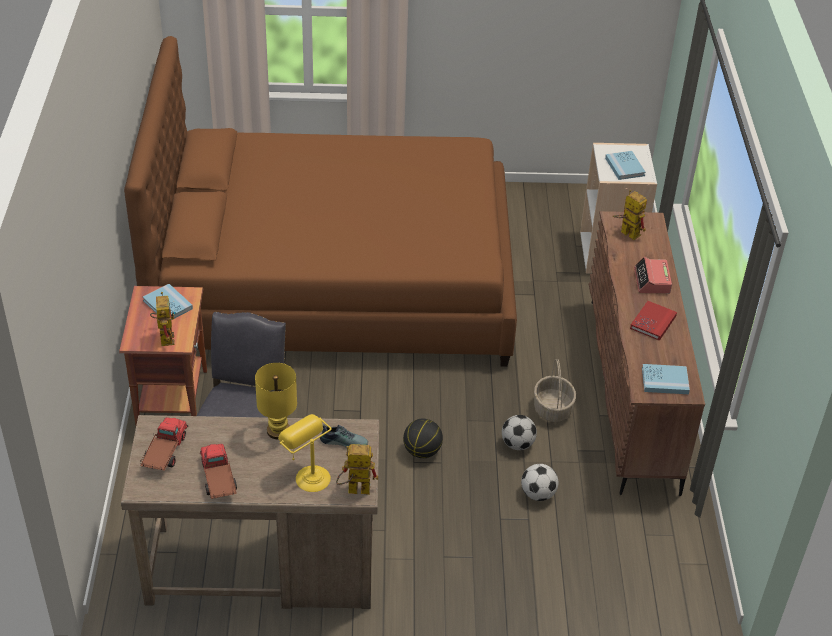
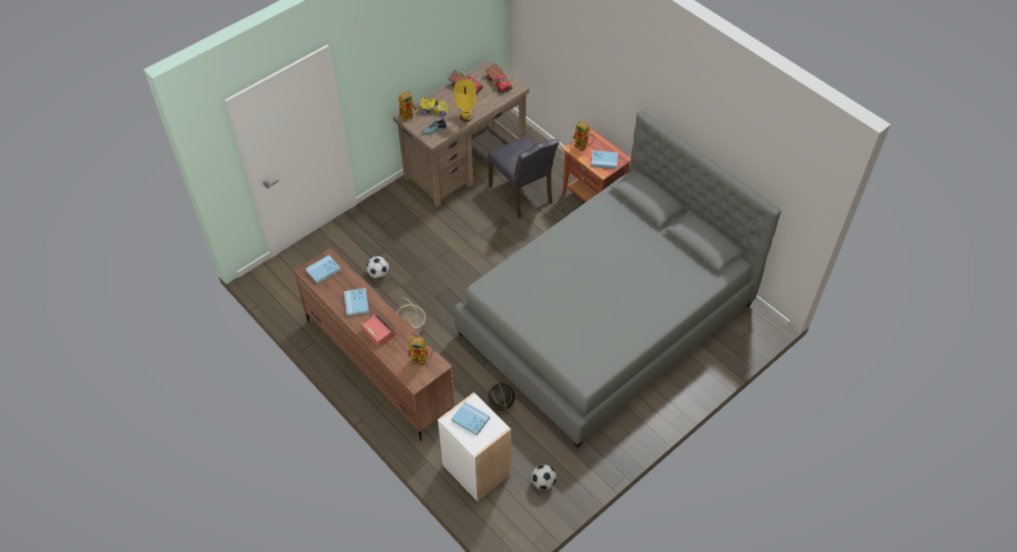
camera: 140 degrees right, 10 degrees up
(307, 474) = (433, 109): yellow table lamp -> toy car
(333, 281) = (607, 319): brown bed -> grey bed
(422, 451) = (453, 256): basketball -> basketball (501, 403)
(517, 444) = (411, 292): football -> football (543, 482)
(653, 322) = (356, 303): red book -> blue book

